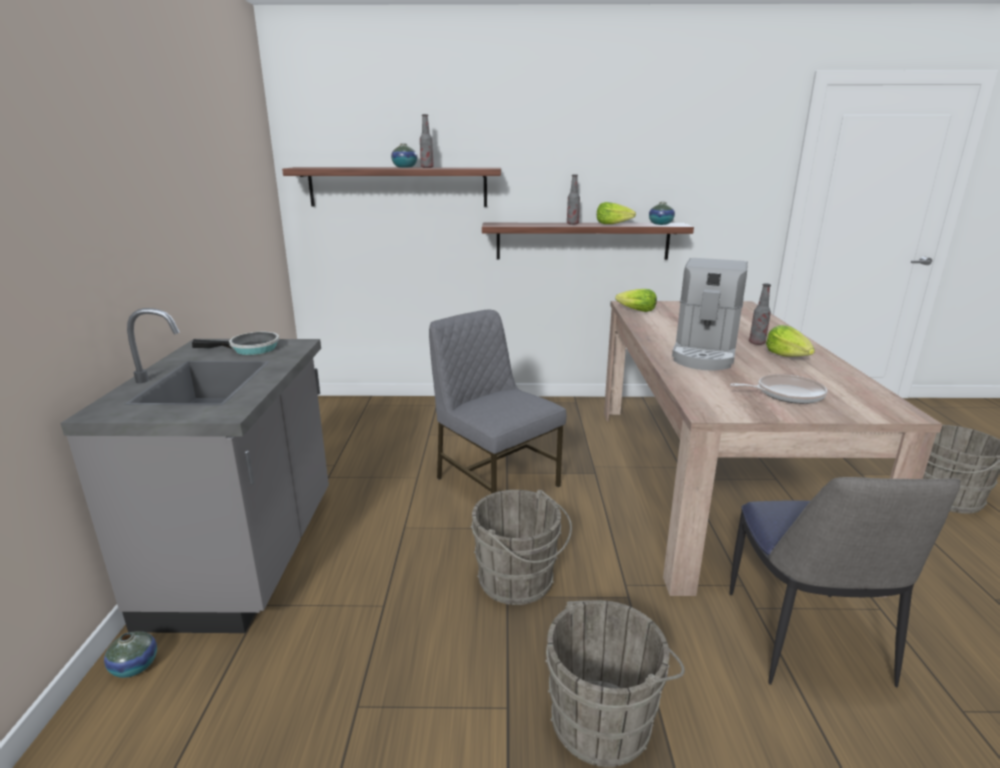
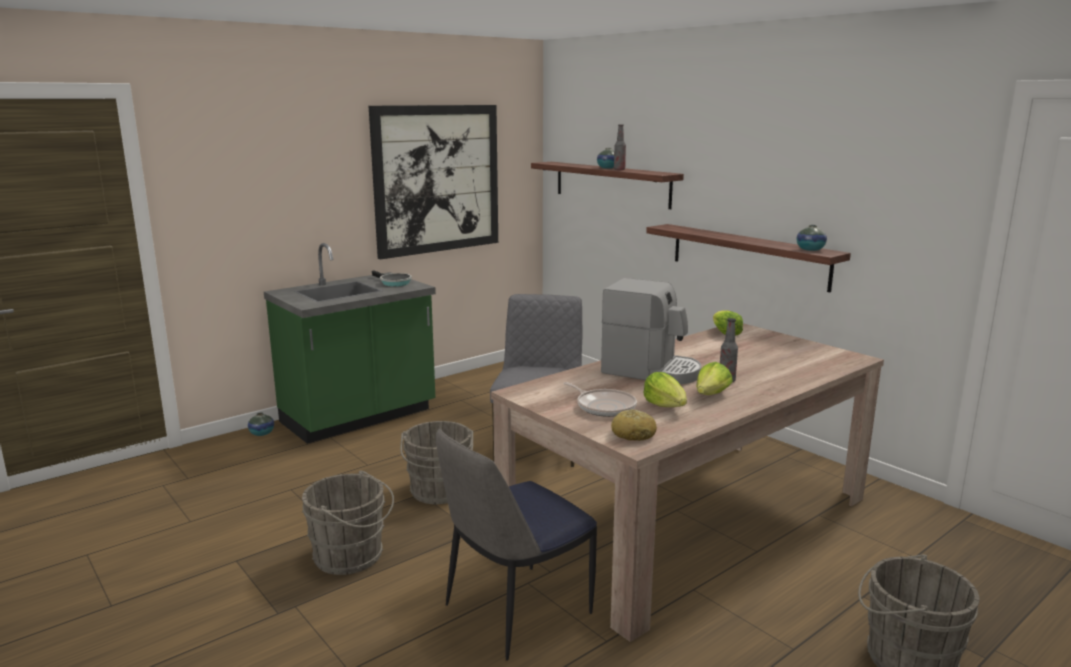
camera: 50 degrees right, 5 degrees down
(208, 193) = (437, 179): none -> picture
(248, 558) = (359, 417): grey counter -> green counter
(572, 224) = (729, 236): bottle -> none
(613, 224) = (764, 242): lettuce -> lettuce (666, 406)
(704, 354) = (651, 371): coffee machine -> coffee machine turned 135 degrees counterclockwise
(872, 405) = (633, 434): none -> bread

